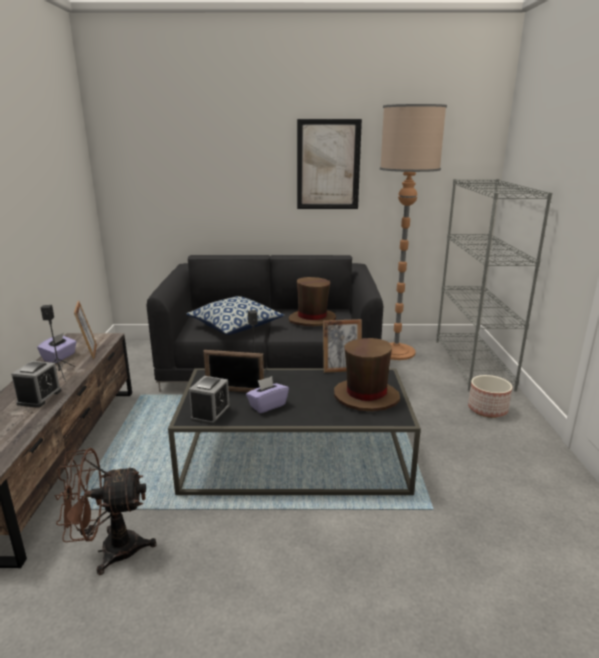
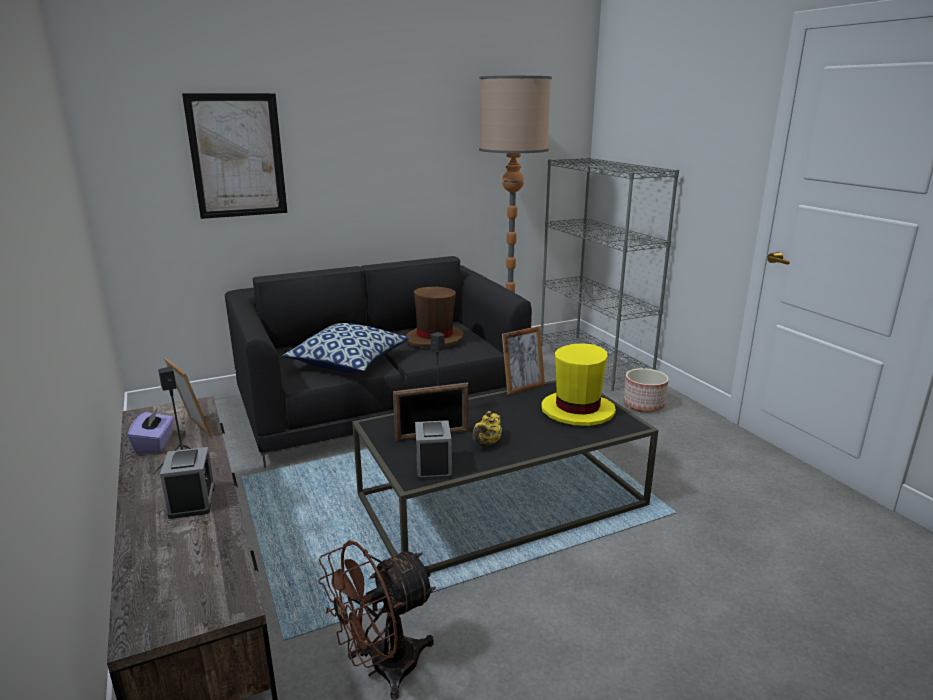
camera: 25 degrees left, 0 degrees up
(267, 405) = (487, 443): purple tissue box -> yellow teapot
(328, 165) = (412, 148): picture -> picture (237, 156)
(366, 397) = (577, 411): brown hat -> yellow hat

